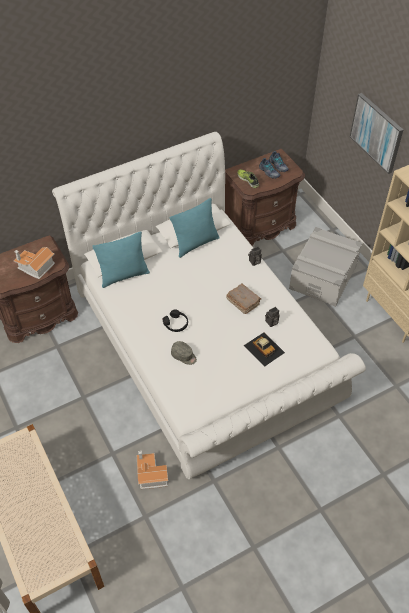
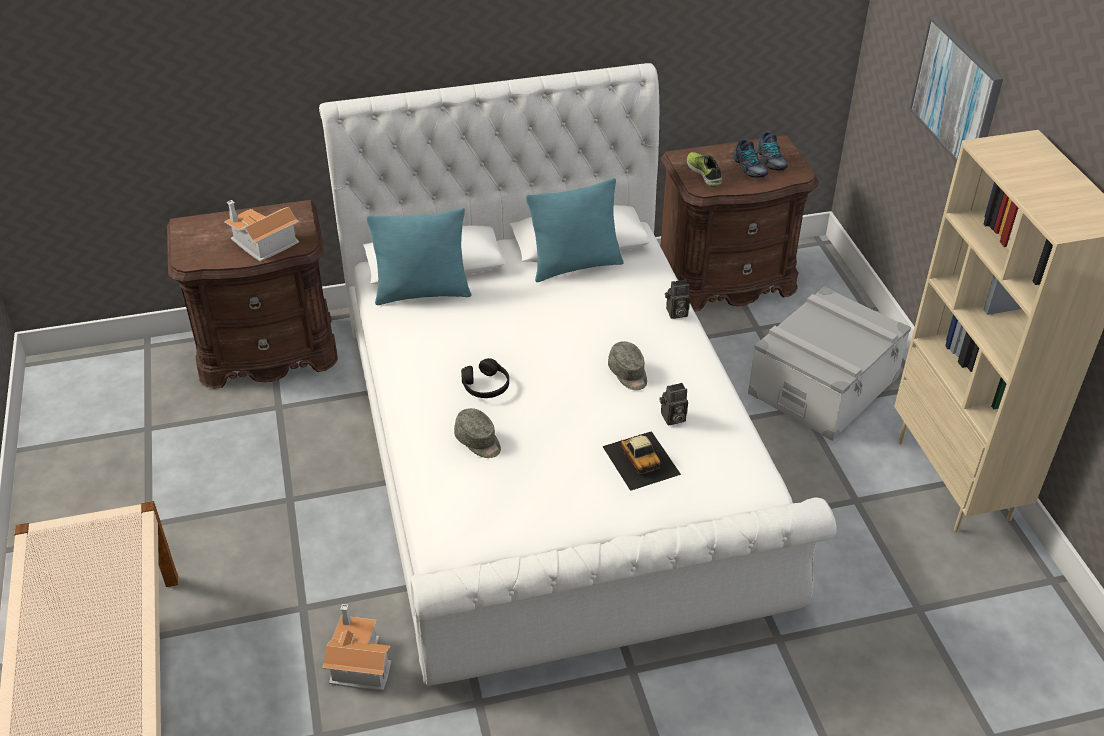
camera: 15 degrees right, 10 degrees down
(243, 302) = (628, 374): brown book -> grey cap

